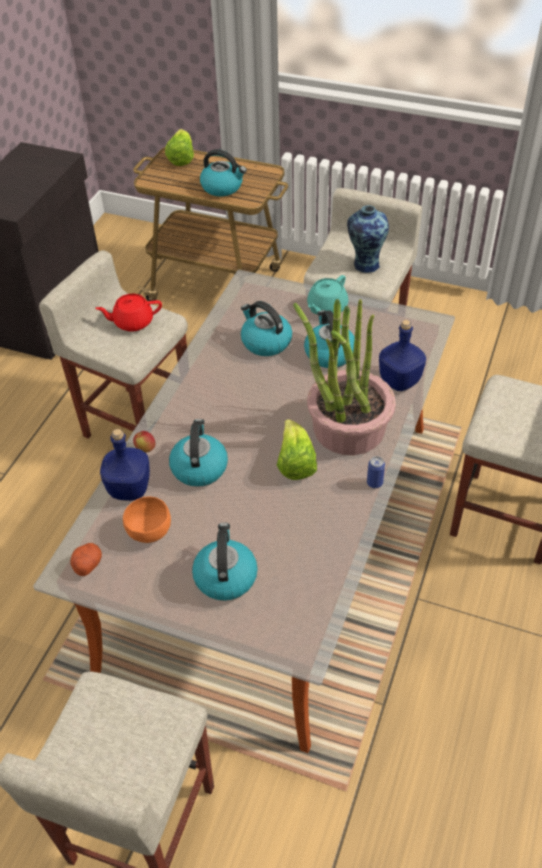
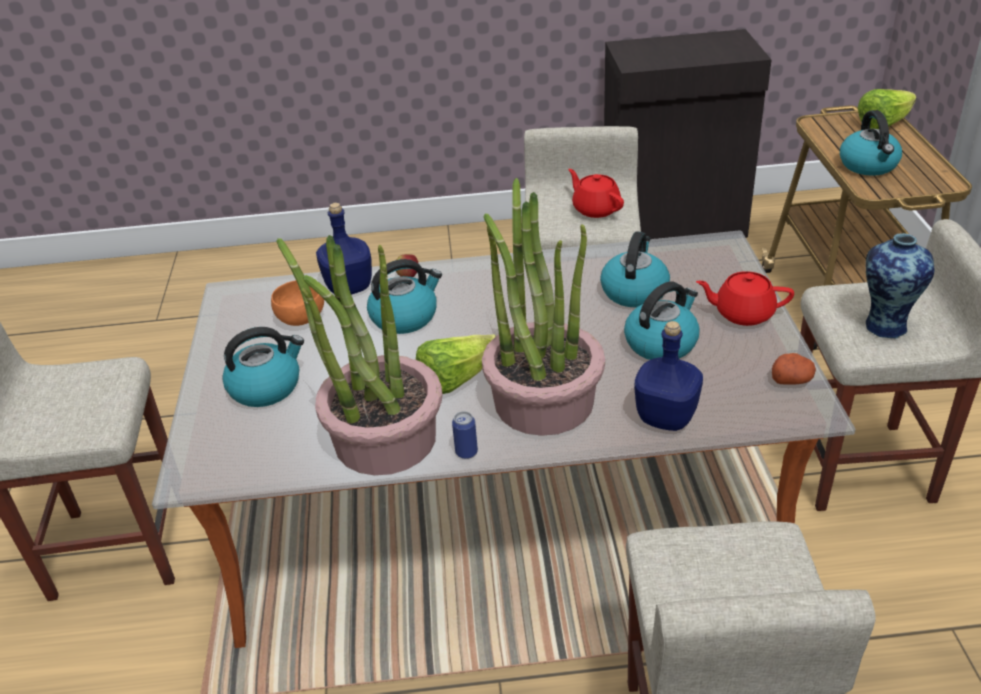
camera: 65 degrees right, 10 degrees down
(87, 564) = (244, 300): potato -> potato (792, 379)
(326, 308) = (743, 313): turquoise teapot -> red teapot
(333, 521) = (384, 438): none -> potted plant

